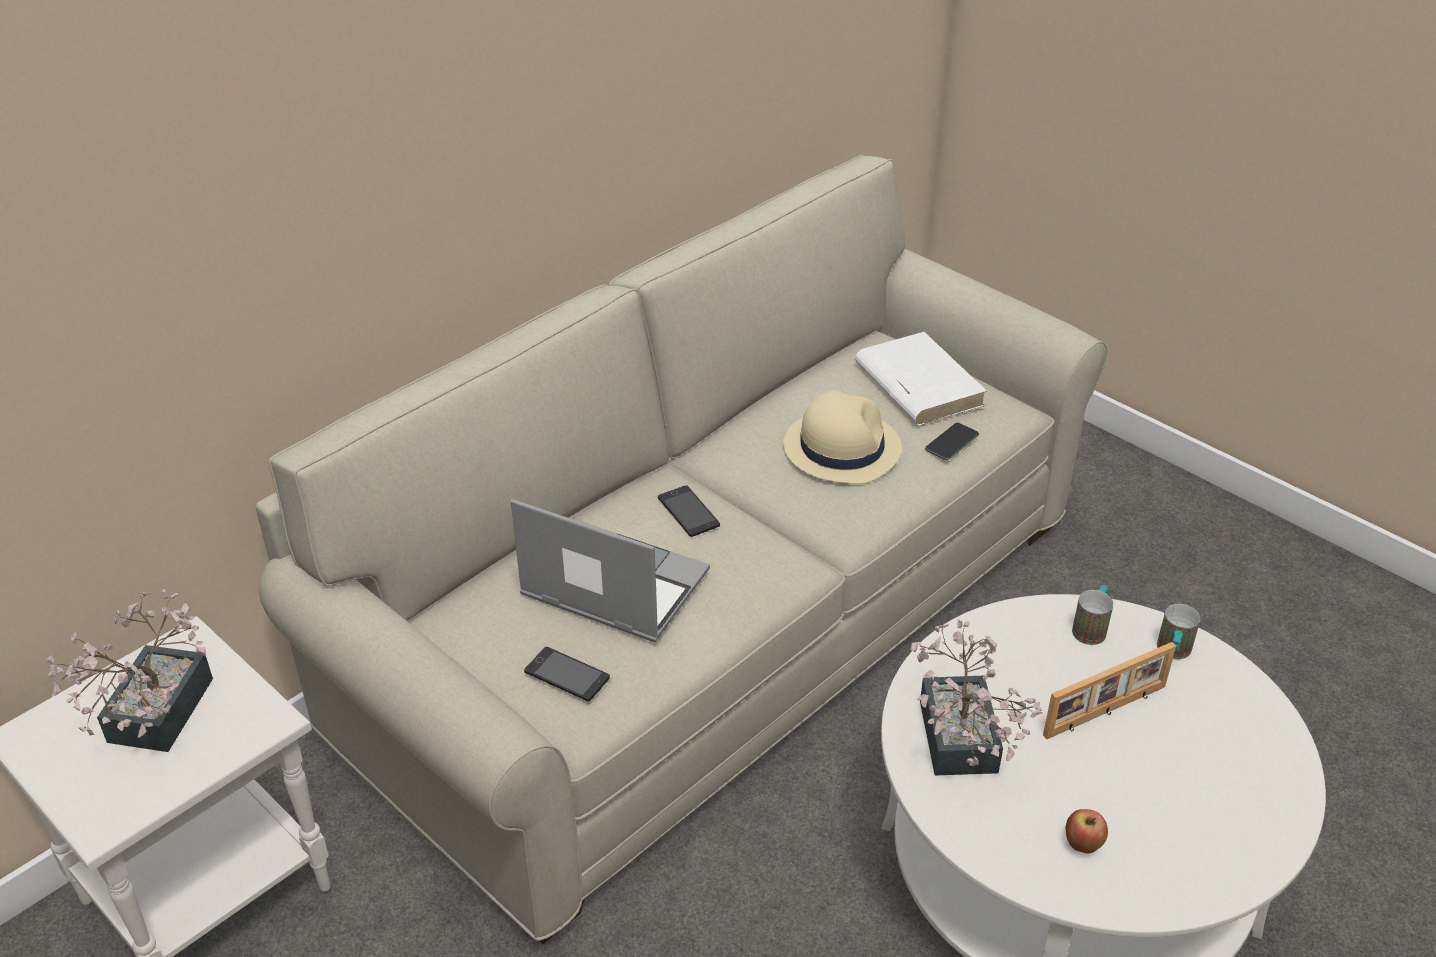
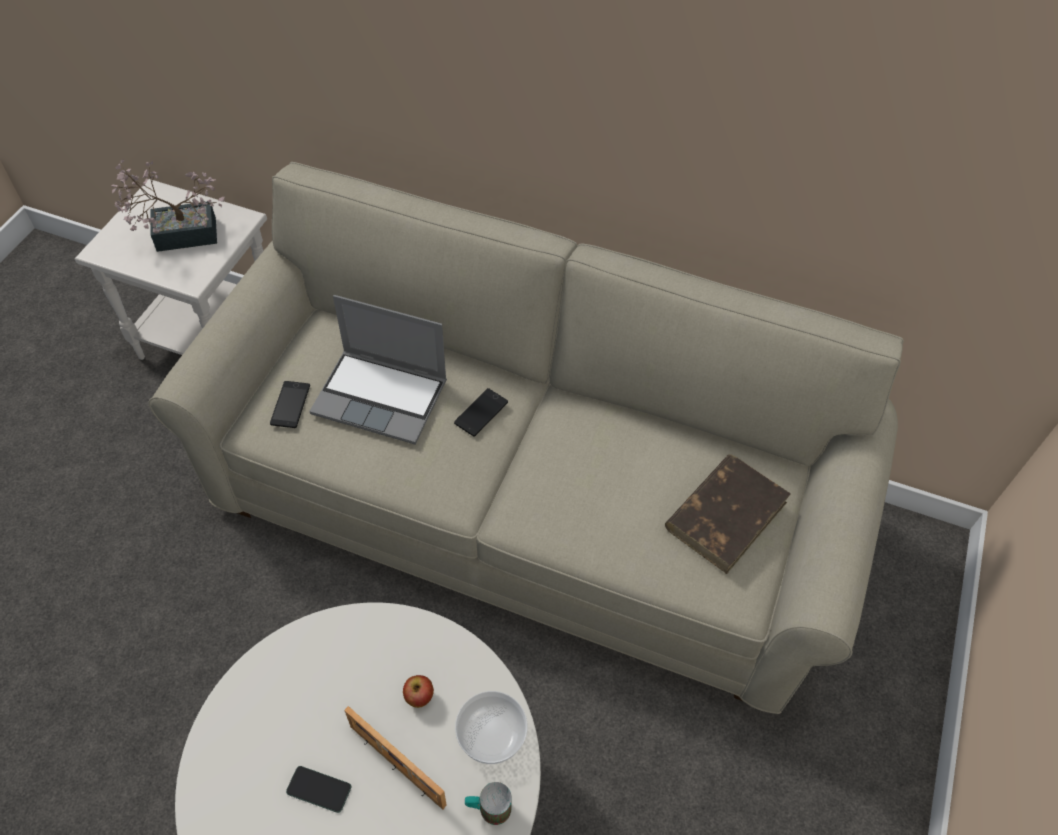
camera: 65 degrees right, 15 degrees up
(612, 586) = (382, 397): laptop -> laptop turned 105 degrees clockwise
(841, 447) = (608, 484): beige hat -> none
(917, 384) = (726, 514): white book -> brown book
(952, 442) = (661, 562): phone -> phone (319, 789)
(959, 747) = (322, 666): potted plant -> none
(1082, 845) = (248, 777): apple -> apple (419, 697)
(1091, 628) = (492, 734): mug -> bowl

